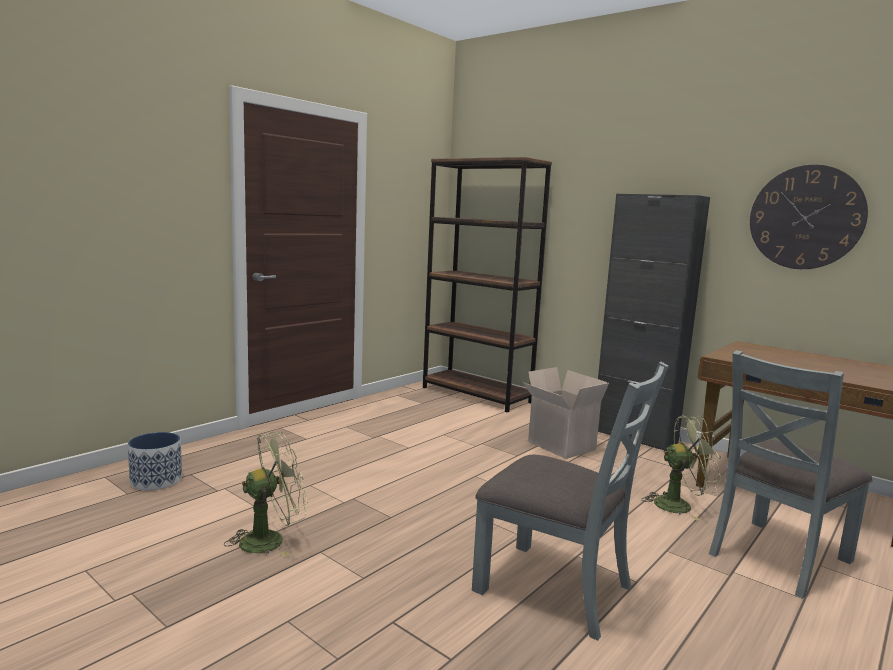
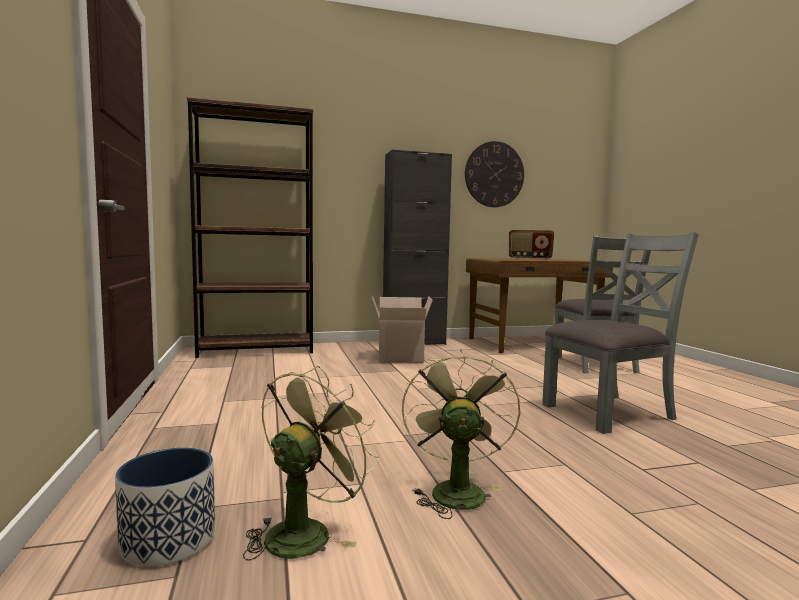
camera: 55 degrees left, 5 degrees down
(680, 505) = (521, 361): green fan -> green fan (306, 531)
(790, 363) = (530, 259): none -> radio

